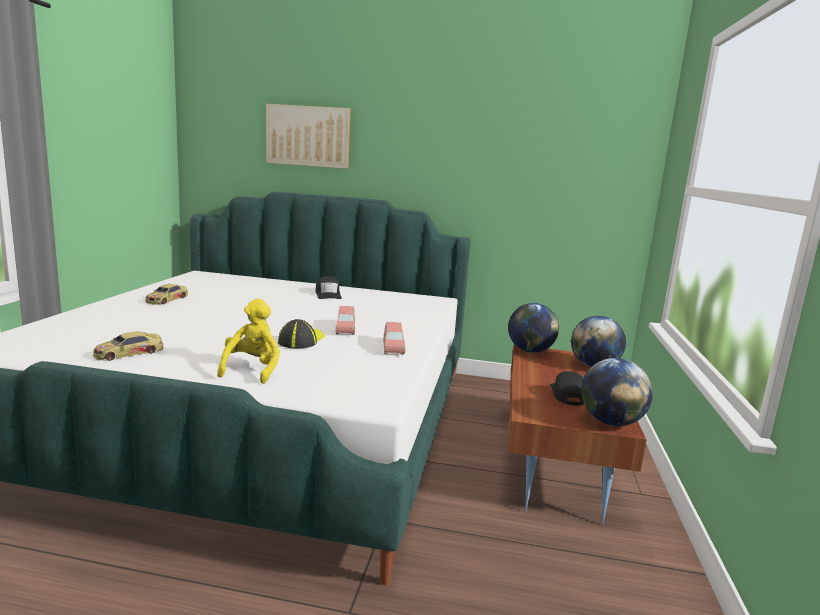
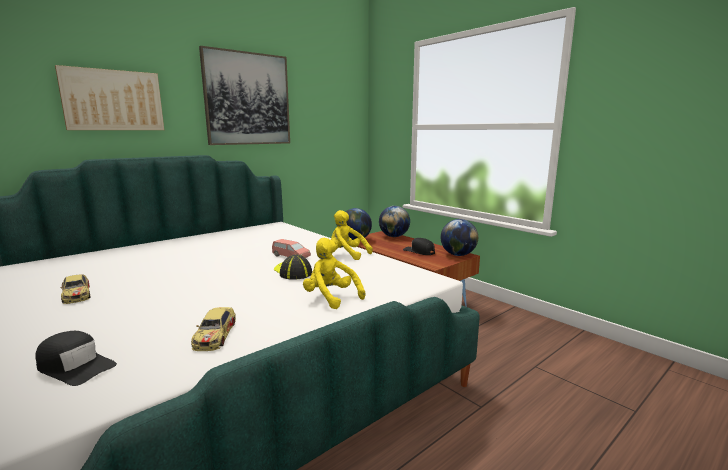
camera: 50 degrees left, 0 degrees up
(328, 294) = (202, 243): black cap -> black cap (75, 366)
(393, 347) = (347, 255): pink toy car -> yellow plush toy
(451, 136) = (247, 99): none -> picture

